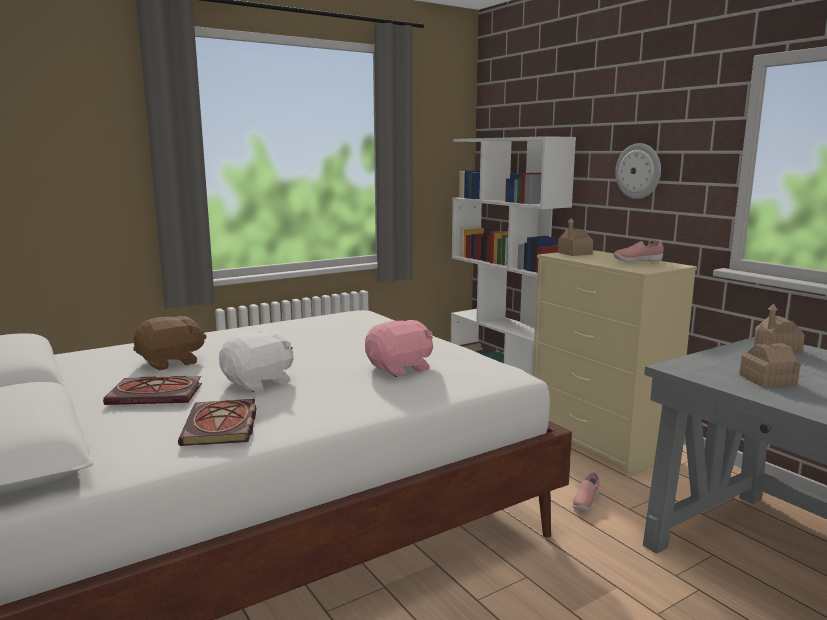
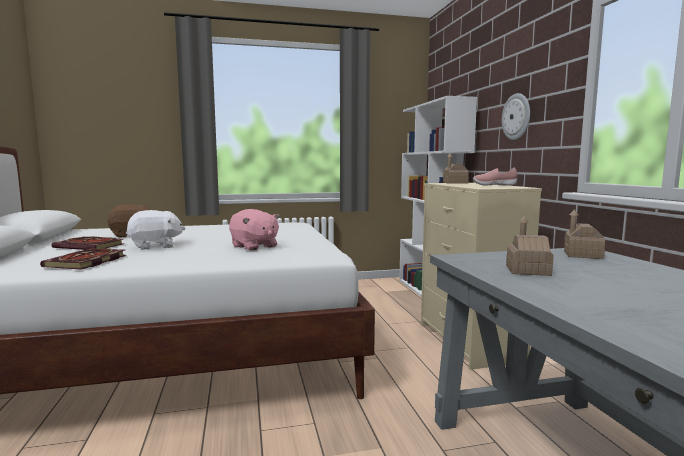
camera: 20 degrees right, 5 degrees down
(400, 369) = (254, 246): pink plush toy -> pink plush toy turned 60 degrees clockwise
(585, 502) = (415, 380): pink shoe -> none

